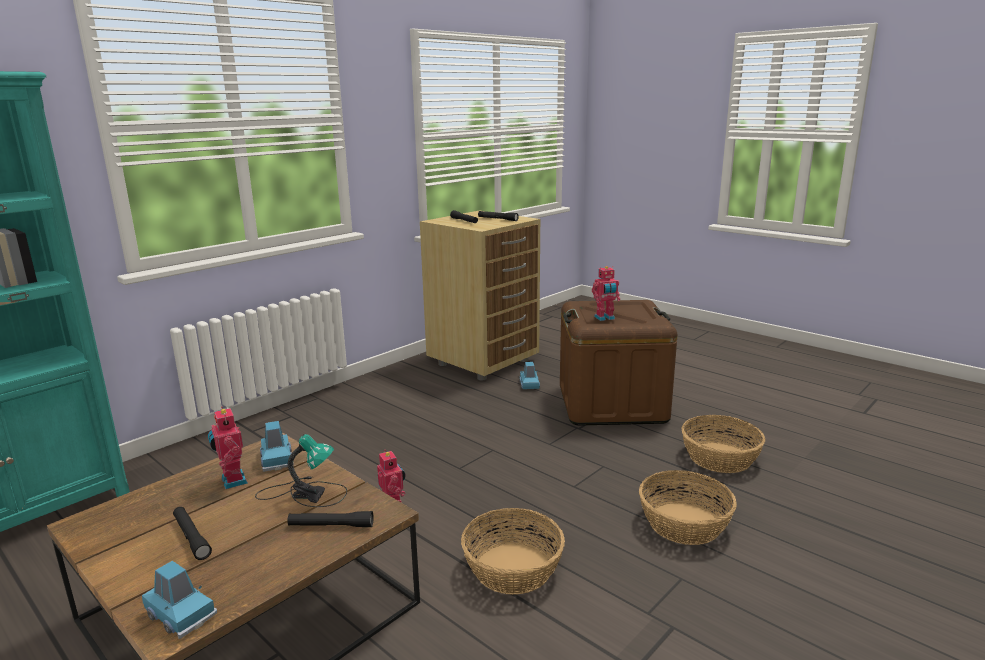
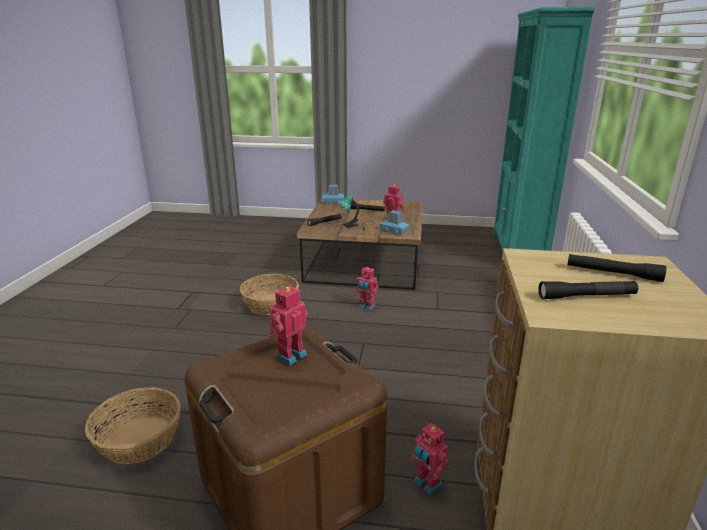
camera: 145 degrees right, 5 degrees up
(529, 384) = (427, 484): blue toy car -> toy robot
(684, 524) = (174, 359): basket -> none

